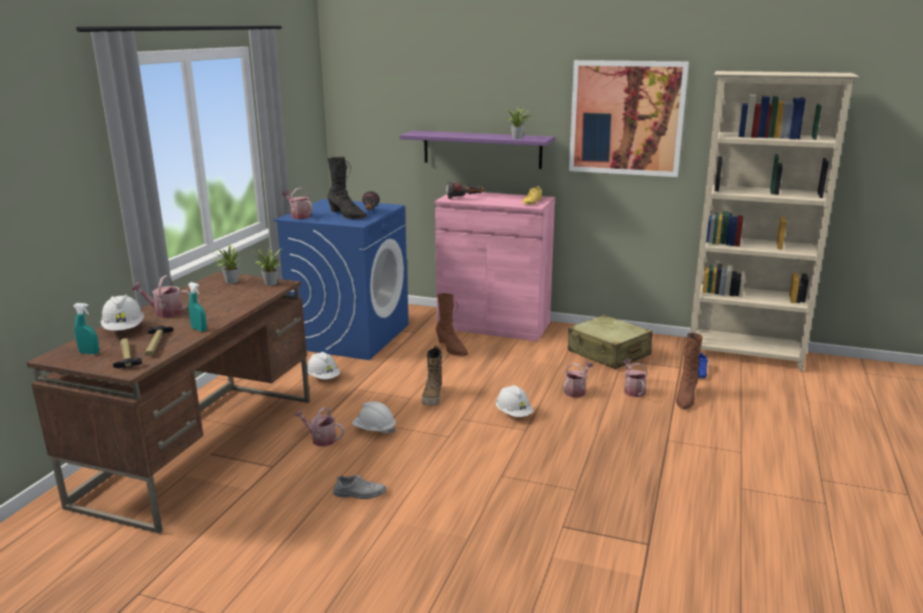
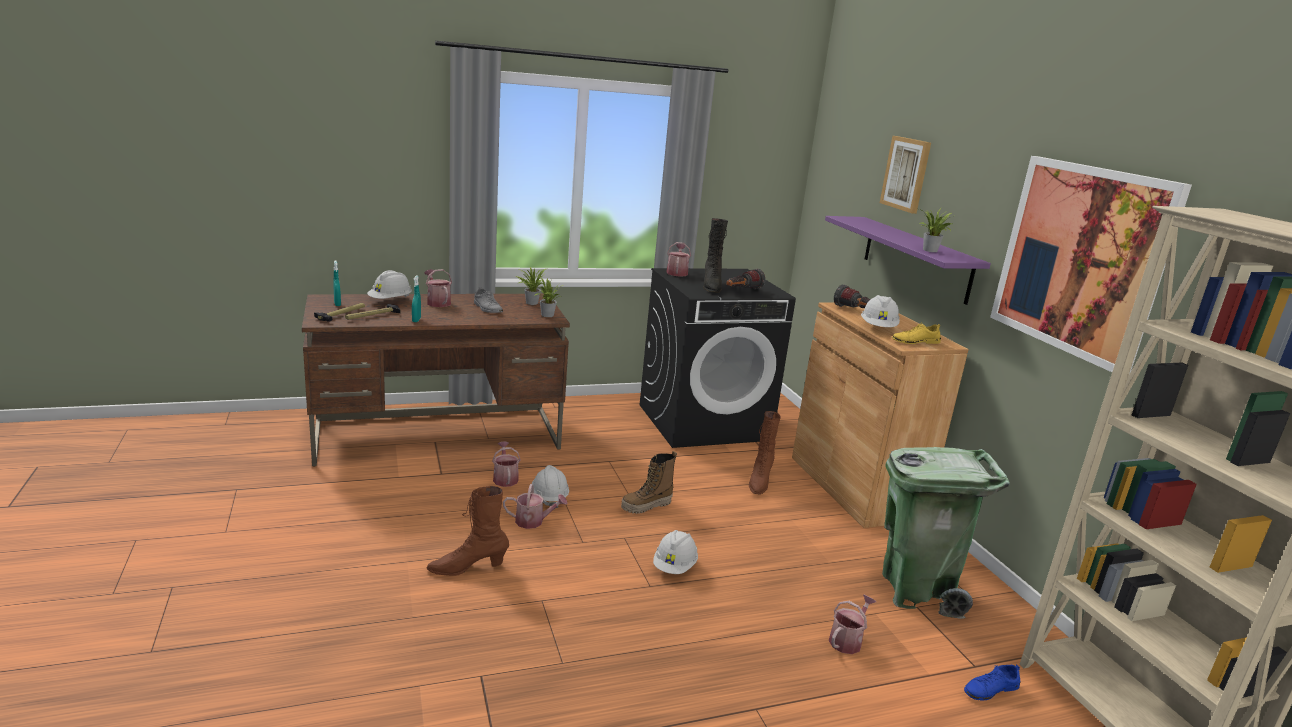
camera: 50 degrees right, 0 degrees up
(323, 377) = (610, 439): white hard hat -> white hard hat (878, 328)
(350, 336) = (704, 422): blue washing machine -> black washing machine
(359, 493) = (437, 530): grey shoe -> grey shoe (487, 308)
(452, 90) = (906, 174): none -> picture
(494, 325) = (854, 487): pink cabinet -> brown cabinet
(576, 391) = (783, 594): watering can -> watering can (533, 521)
(608, 353) = (916, 590): beige suitcase -> green trash can
(686, 398) = (892, 696): brown boot -> brown boot (467, 568)

